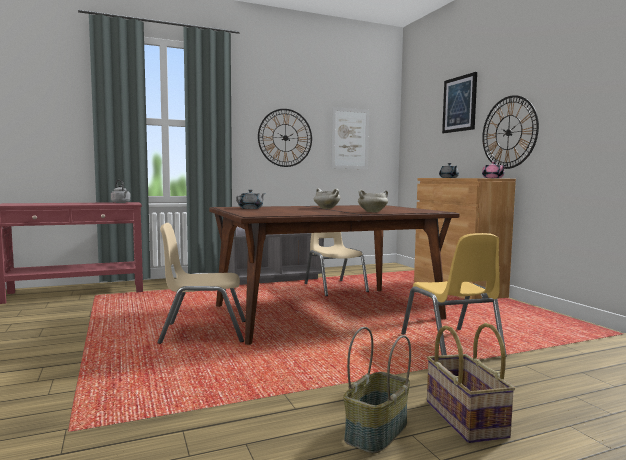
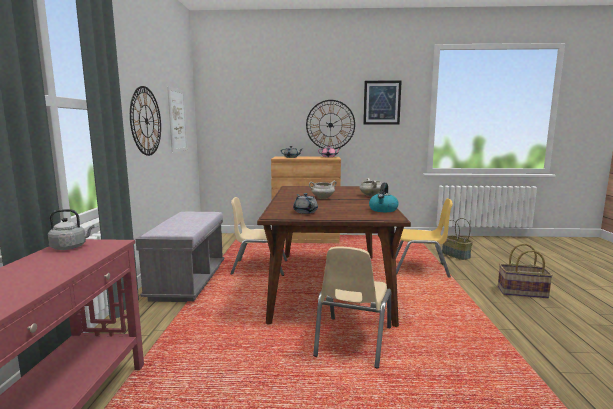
camera: 65 degrees left, 5 degrees up
(288, 214) = (383, 210): none -> kettle
(377, 432) = (543, 314): basket -> basket (456, 255)
(459, 104) = (279, 98): picture -> picture (382, 102)

